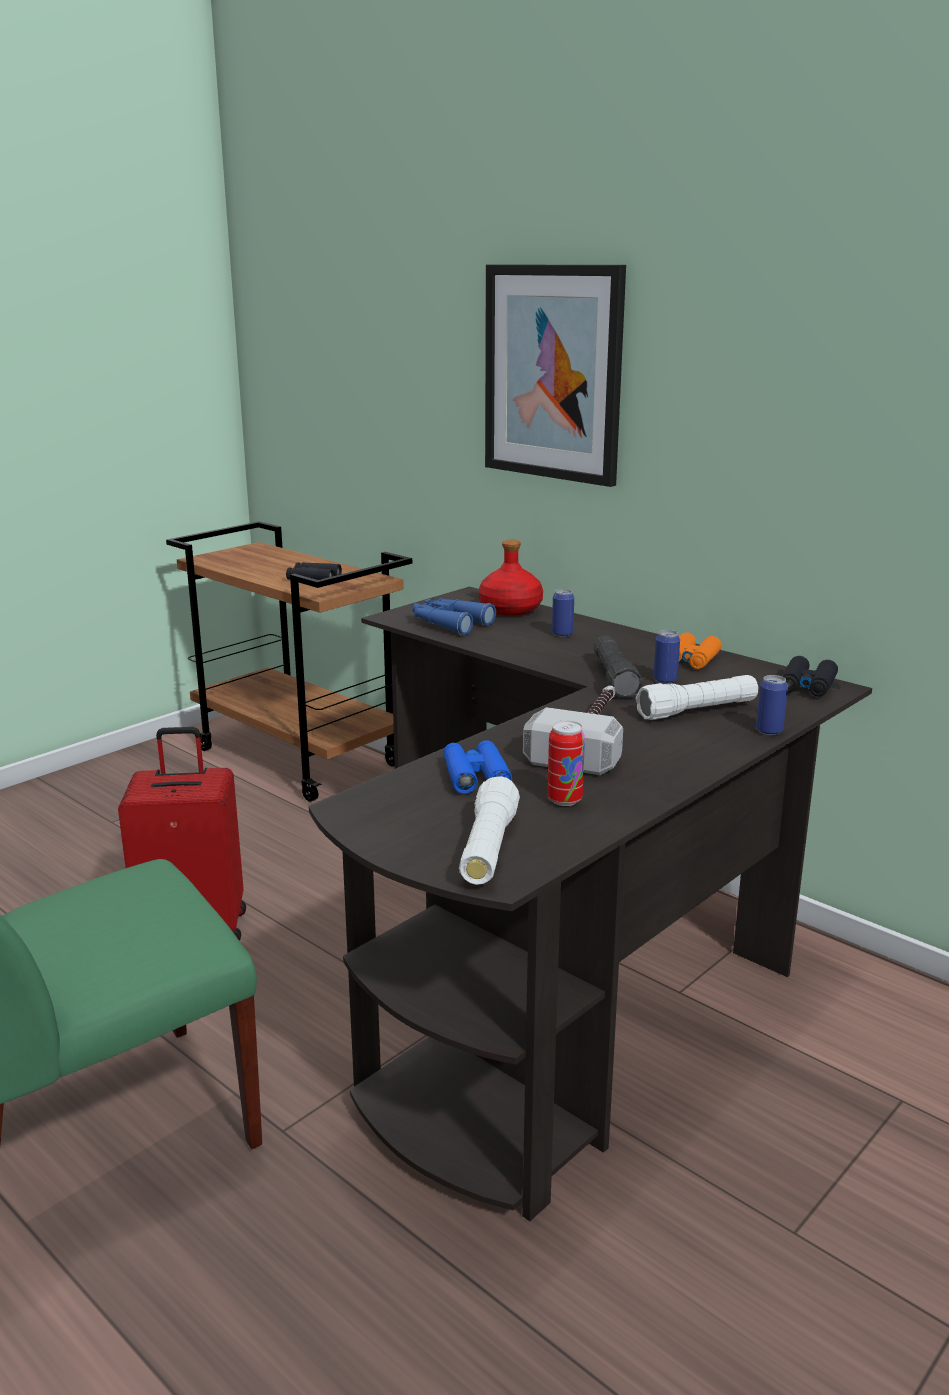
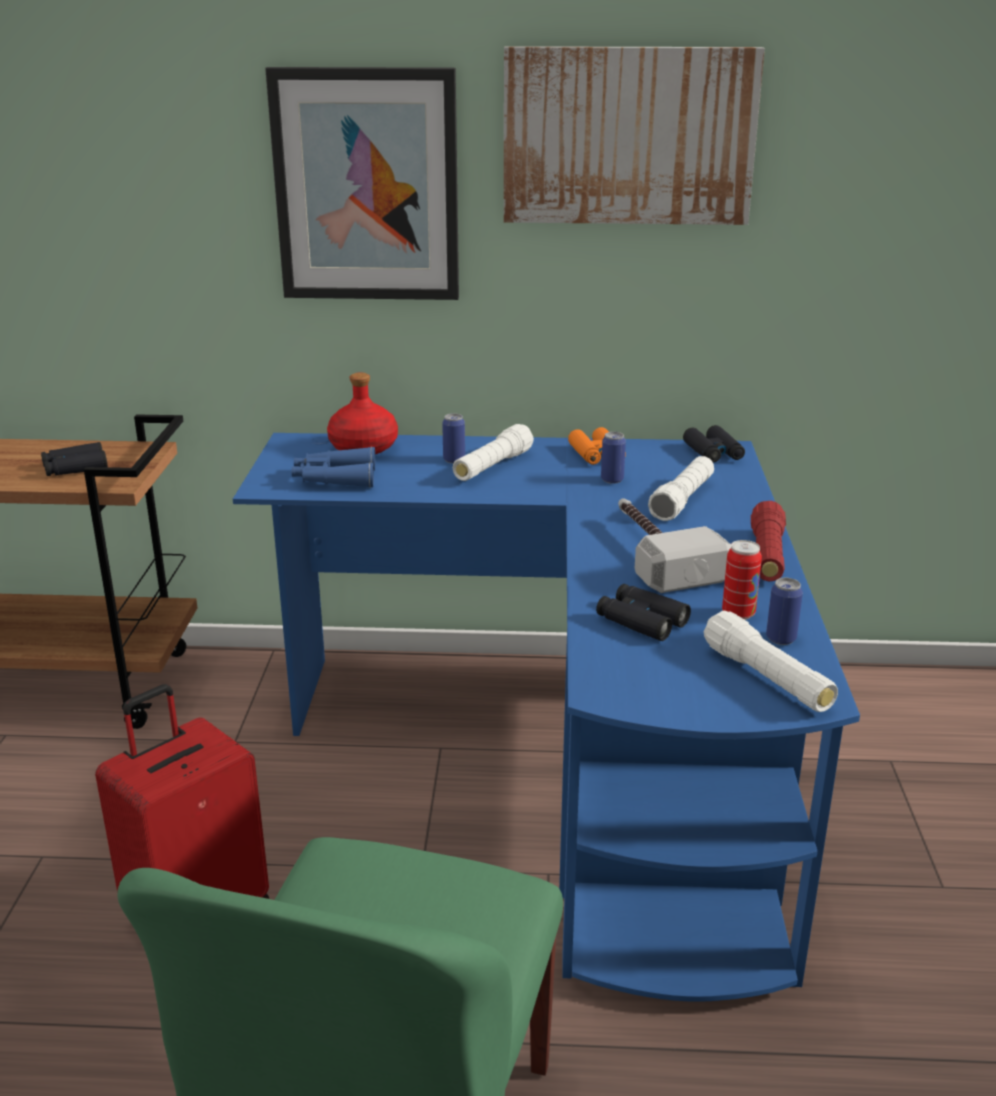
camera: 40 degrees left, 5 degrees up
(475, 776) = (641, 621): blue binoculars -> black binoculars
(570, 956) = (569, 765): black desk -> blue desk
(583, 646) = (492, 467): none -> white flashlight
(614, 678) = (574, 491): black flashlight -> none
(684, 772) = (767, 556): none -> red flashlight
(769, 731) = (755, 500): can -> can (781, 638)
(771, 336) = (628, 136): none -> picture

